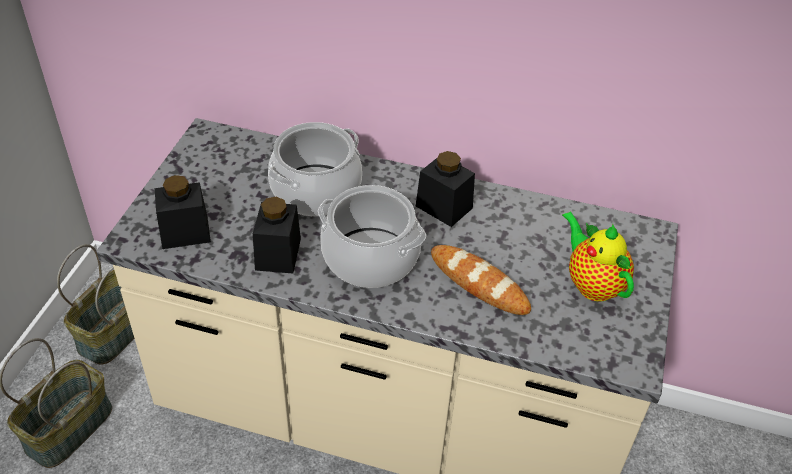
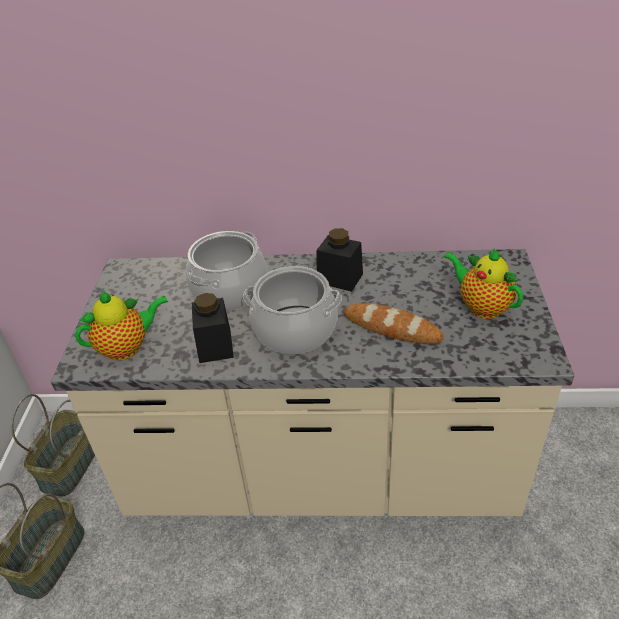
camera: 10 degrees left, 5 degrees down
(185, 232) = (127, 347): black jar -> teapot

